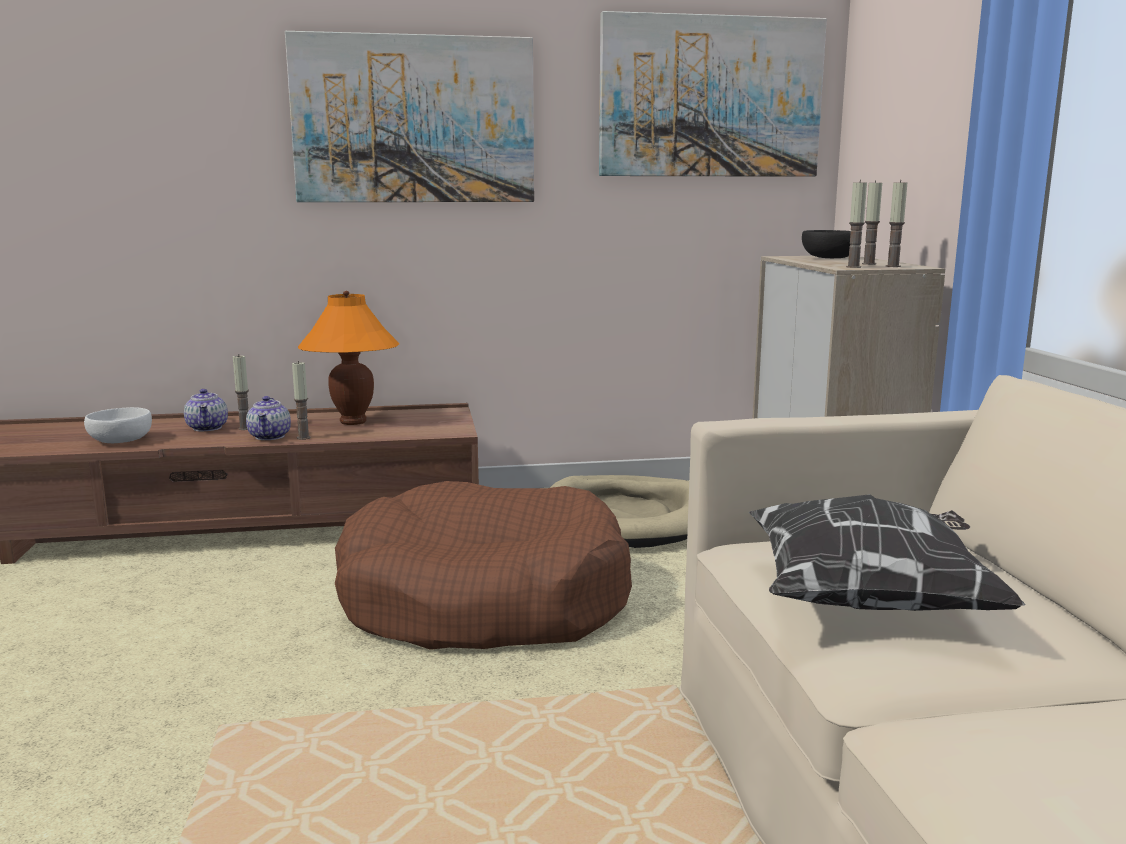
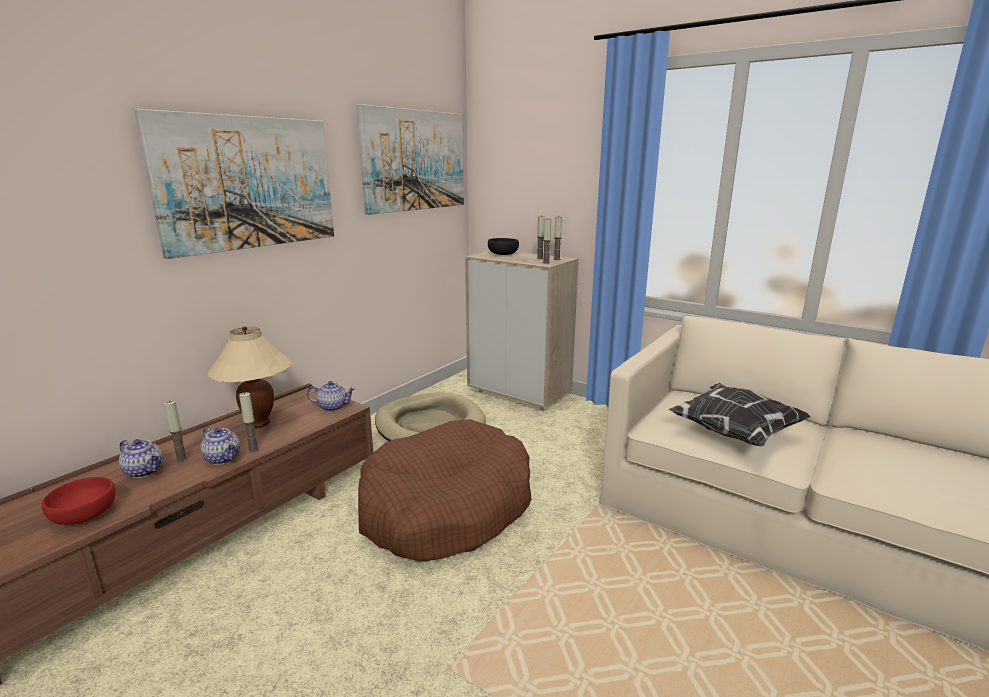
camera: 45 degrees left, 5 degrees up
(121, 441) = (85, 515): white bowl -> red bowl
(353, 422) = (259, 423): orange table lamp -> beige table lamp
(443, 427) = (333, 407): none -> teapot

